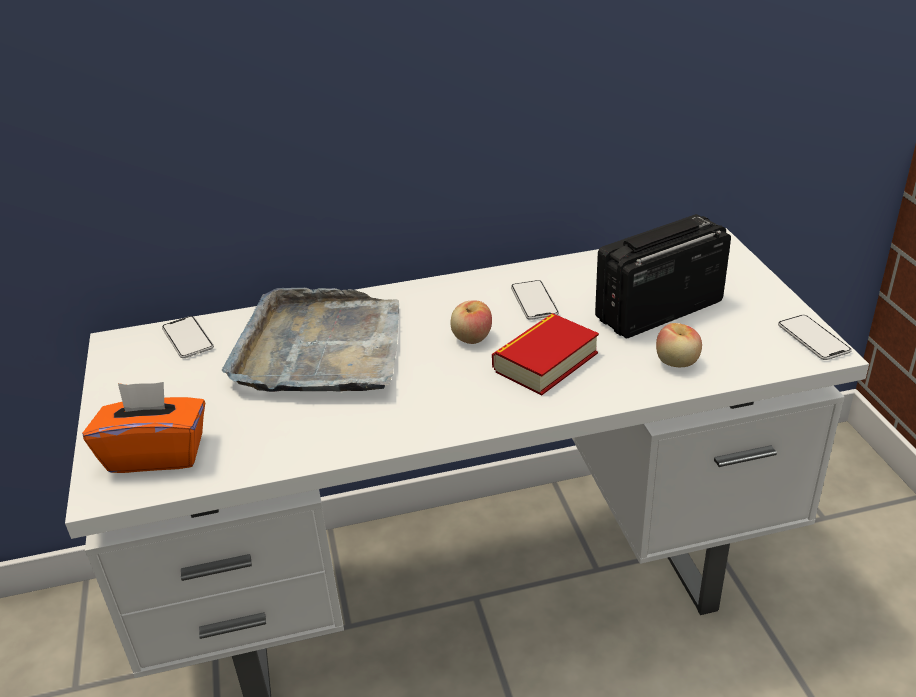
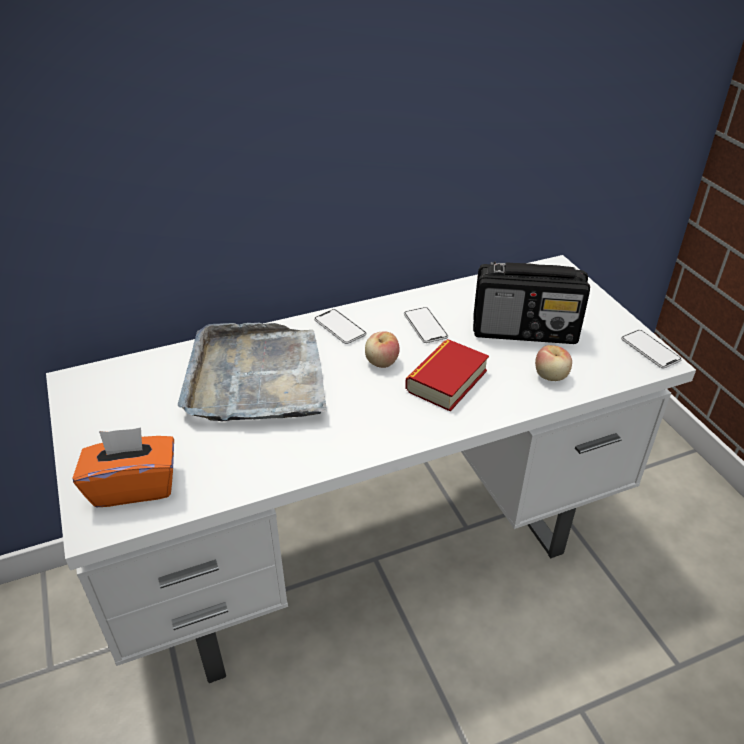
camera: 10 degrees left, 5 degrees up
(187, 338) = (136, 374): phone -> phone (340, 327)
(657, 311) = (525, 331): radio -> radio turned 135 degrees counterclockwise

